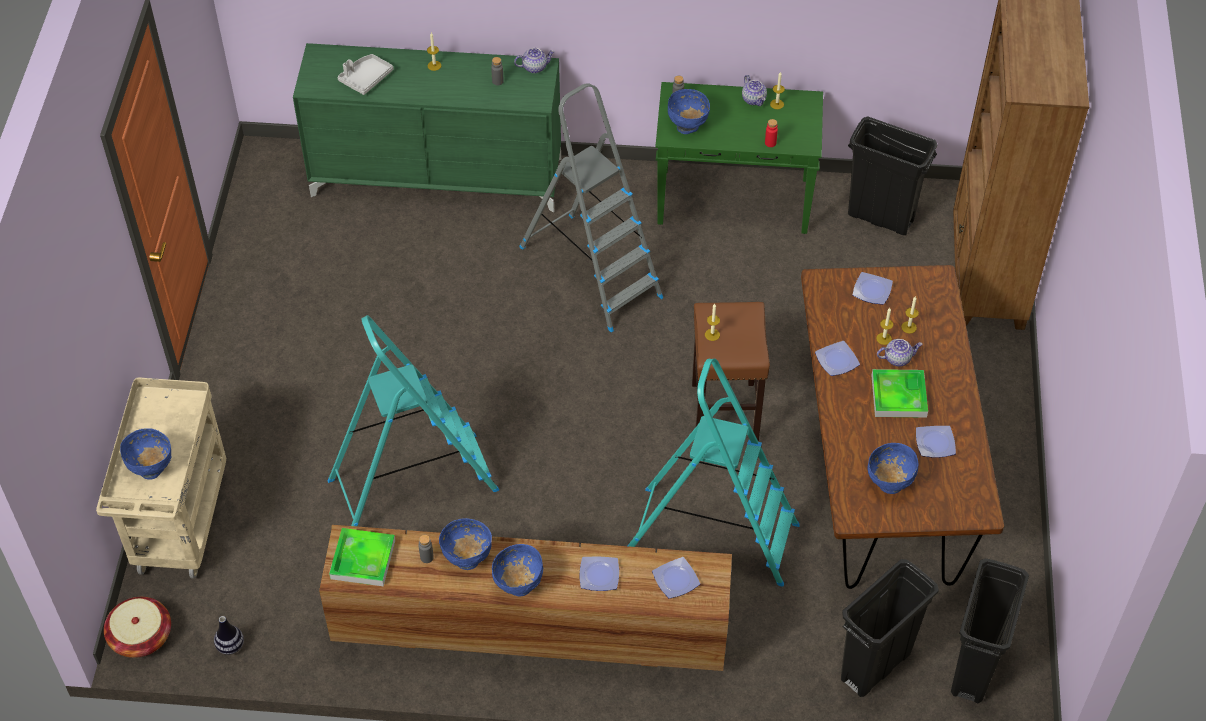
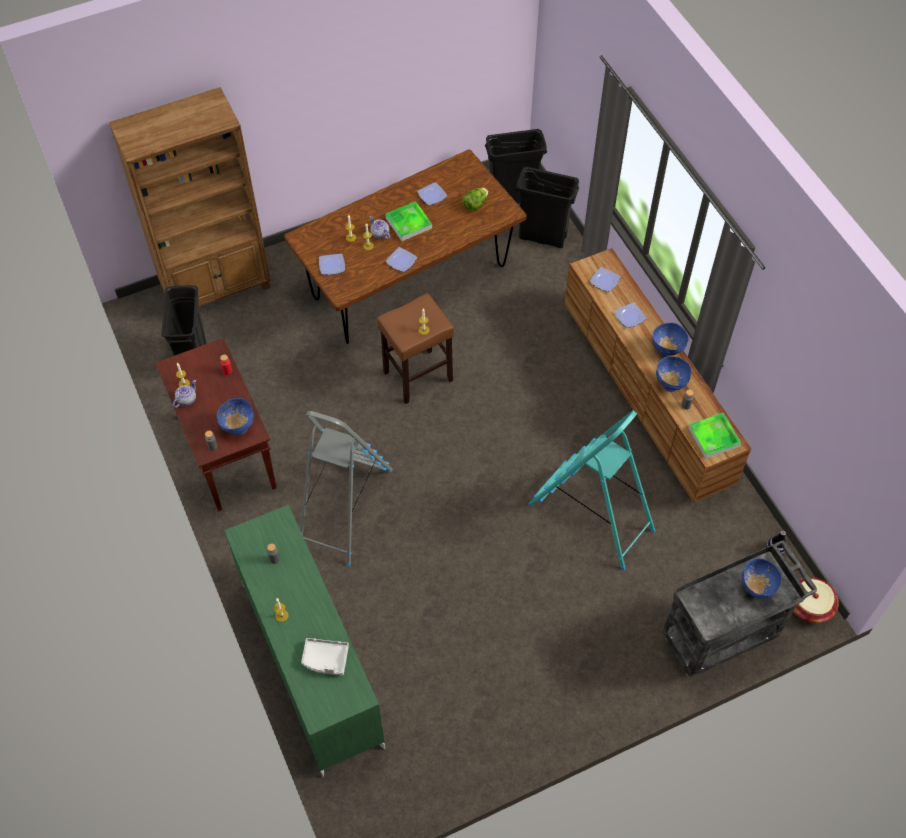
camera: 120 degrees left, 5 degrees up
(180, 528) = (723, 637): beige cart -> black cart
(535, 67) = (243, 541): teapot -> none
(714, 536) = (512, 341): turquoise step ladder -> none
(735, 201) = (226, 452): green console table -> brown console table
(889, 483) = (475, 205): blue bowl -> lettuce

